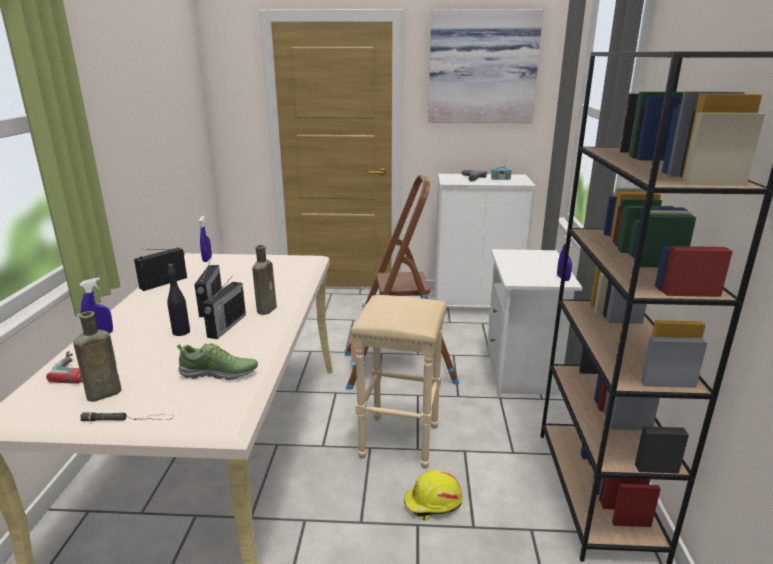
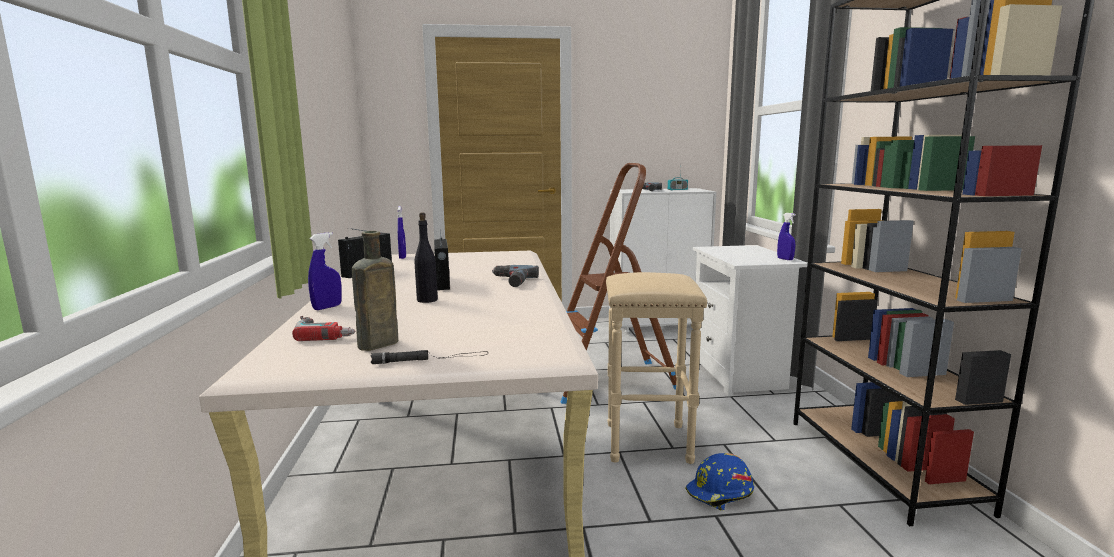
camera: 10 degrees left, 10 degrees down
(219, 373) = (507, 322): shoe -> none
(226, 326) = (477, 294): radio -> none
(267, 308) = (511, 281): brown bottle -> power drill
(433, 503) = (720, 493): yellow hard hat -> blue hard hat
(482, 68) = (649, 84): picture -> none

